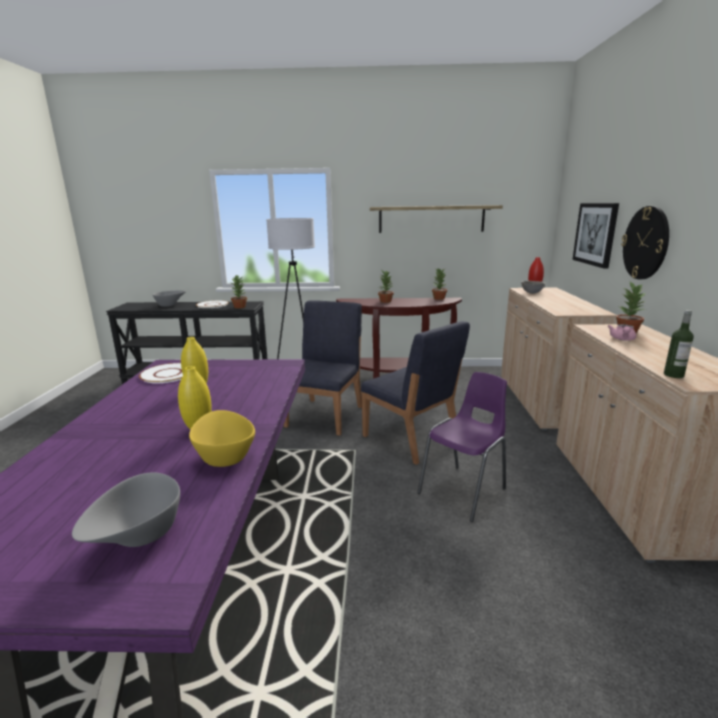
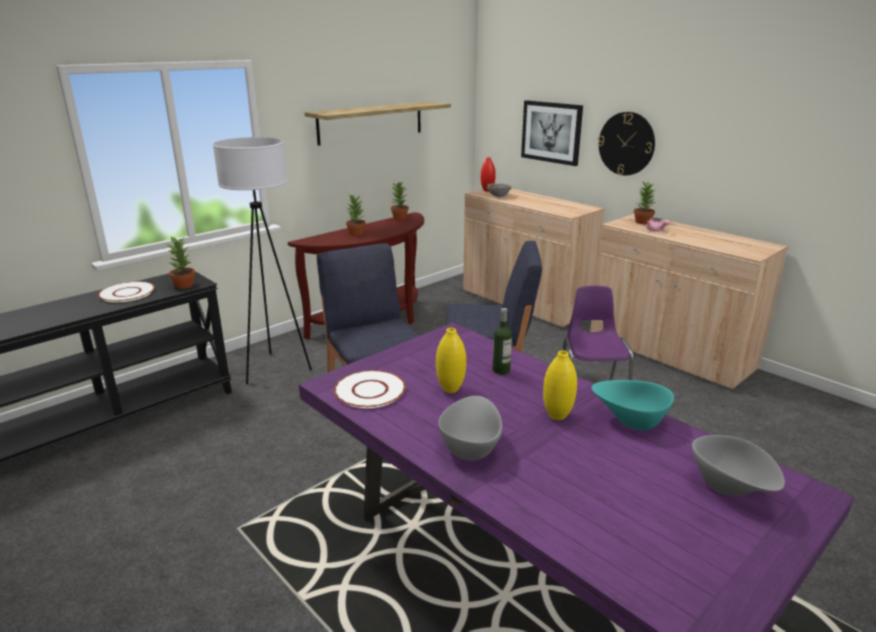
camera: 45 degrees left, 5 degrees up
(170, 305) = (48, 312): grey bowl -> grey bowl (471, 447)
(225, 455) = (630, 420): yellow bowl -> turquoise bowl
(673, 375) = (734, 251): bottle -> bottle (501, 370)

